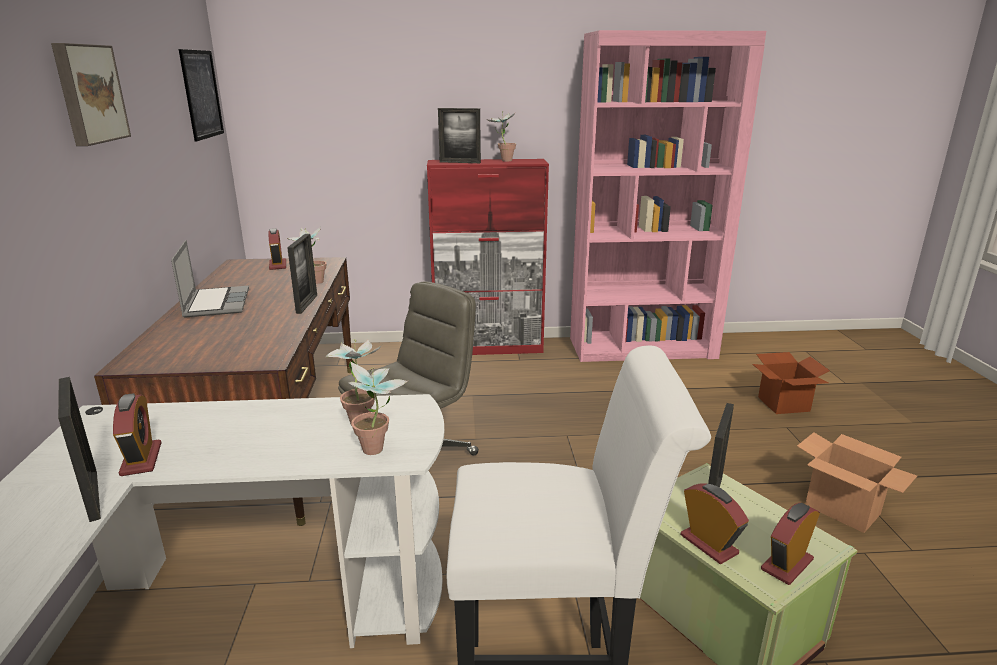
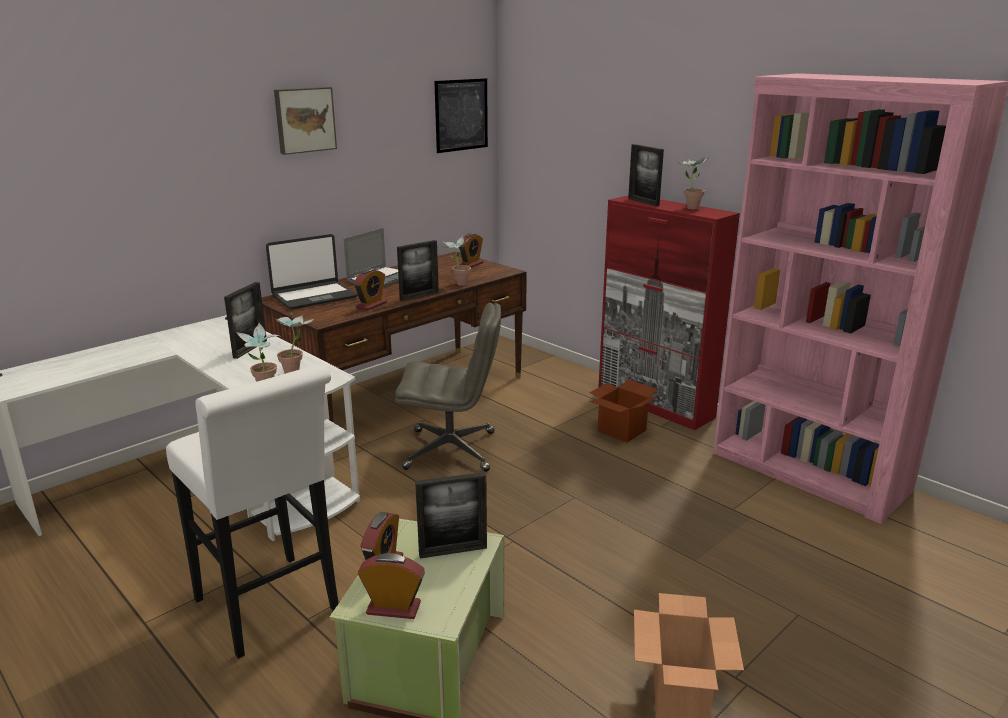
camera: 50 degrees right, 0 degrees up
(93, 495) = (158, 353): picture frame -> picture frame (250, 349)
(141, 459) = (197, 347): alarm clock -> alarm clock (371, 305)
(181, 343) = (314, 296): none -> laptop
(783, 404) = (851, 598): cardboard box -> cardboard box (622, 431)

